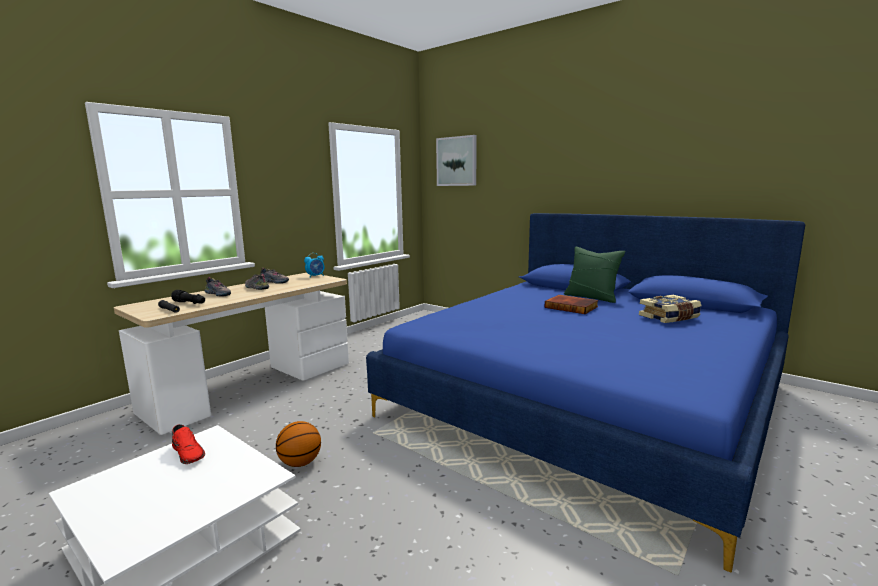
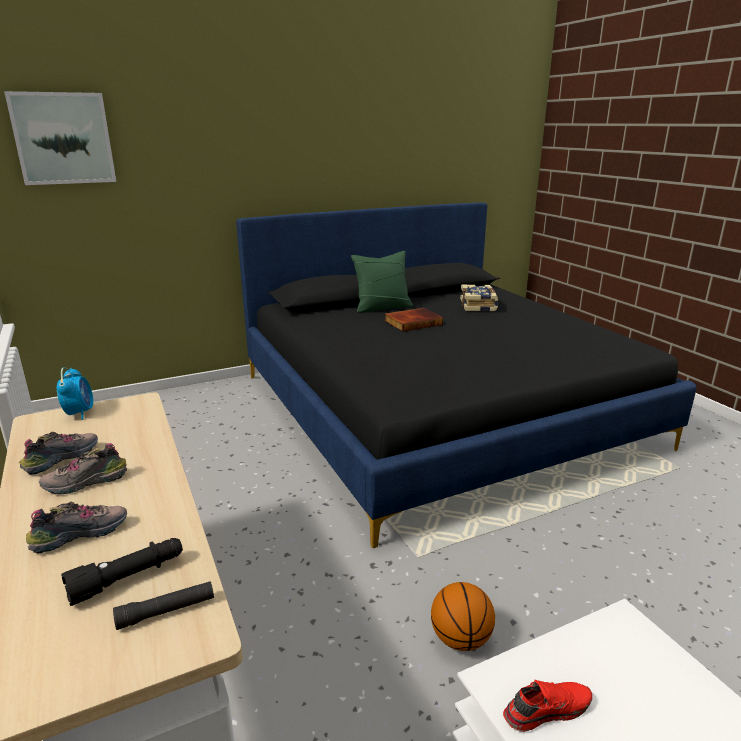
camera: 65 degrees left, 10 degrees up
(587, 400) = (437, 409): blue bed -> black bed

